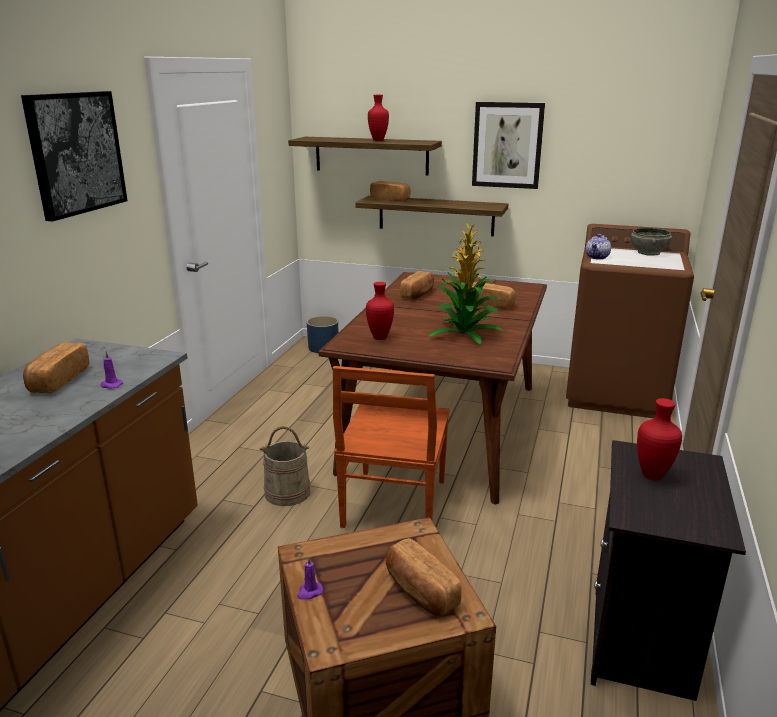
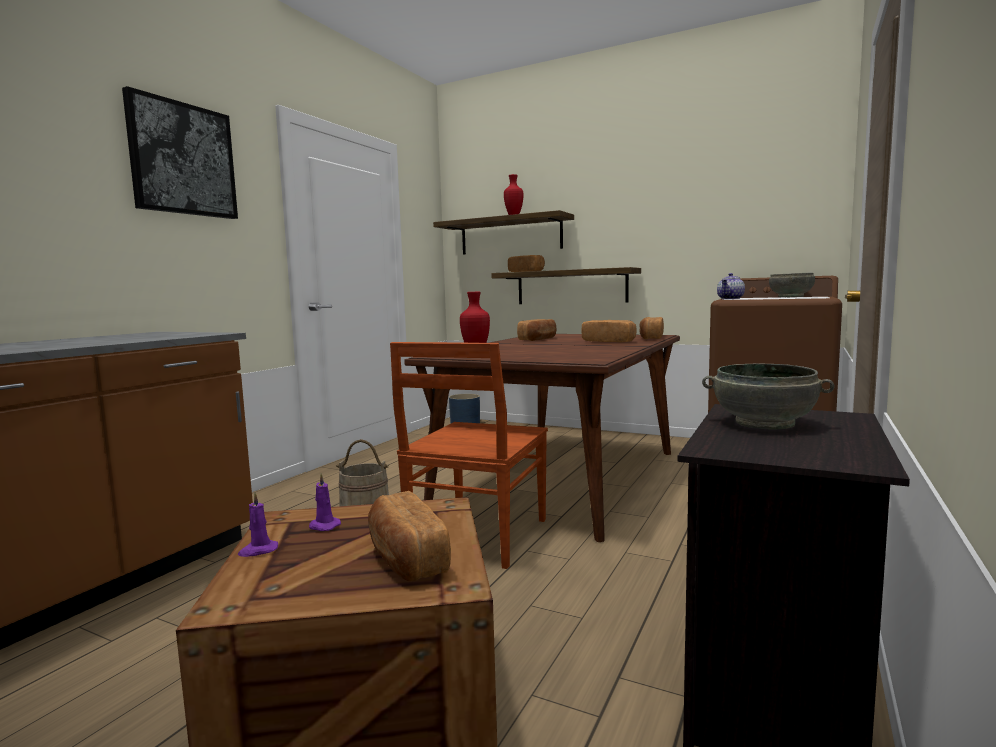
camera: 10 degrees right, 15 degrees down
(58, 380) = (94, 339): bread -> bread (651, 338)
(111, 385) = (138, 340): purple candle -> purple candle (323, 526)
(465, 333) = (570, 351): potted plant -> none
(507, 145) = (637, 211): picture -> none
(653, 475) = (764, 423): red vase -> grey bowl

